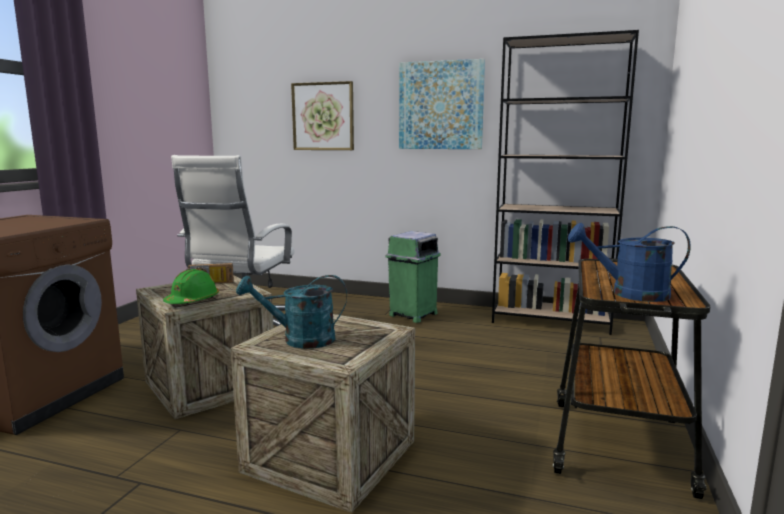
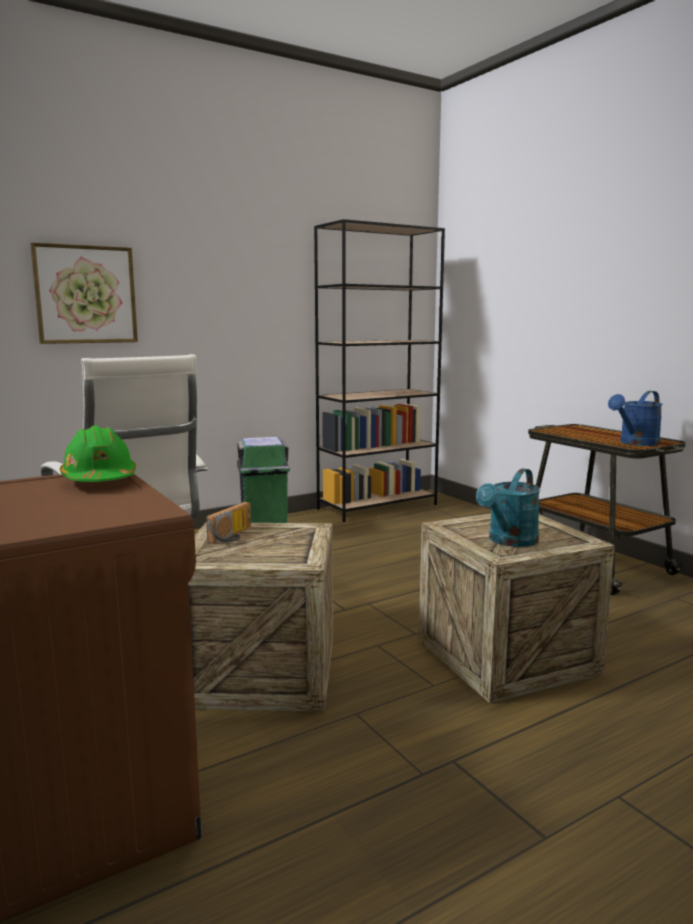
camera: 50 degrees left, 0 degrees up
(192, 301) = (297, 553): green hard hat -> green hard hat (99, 480)
(441, 105) = (246, 286): picture -> none

